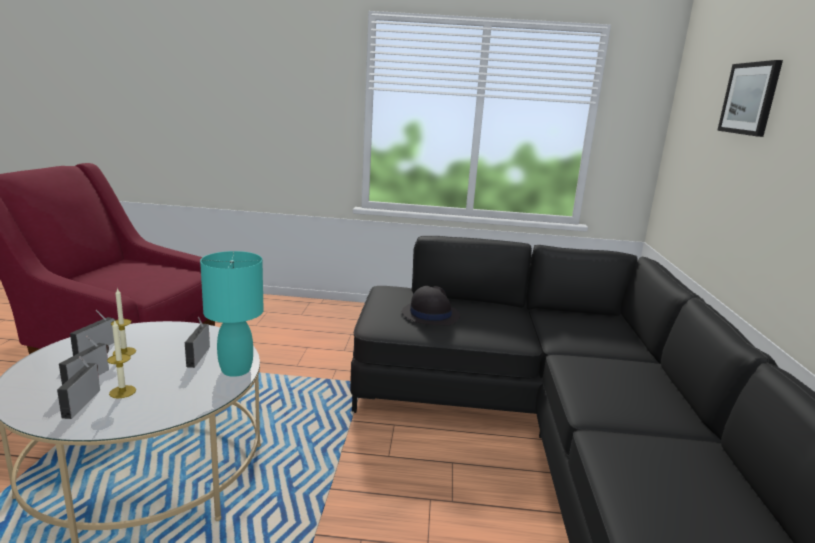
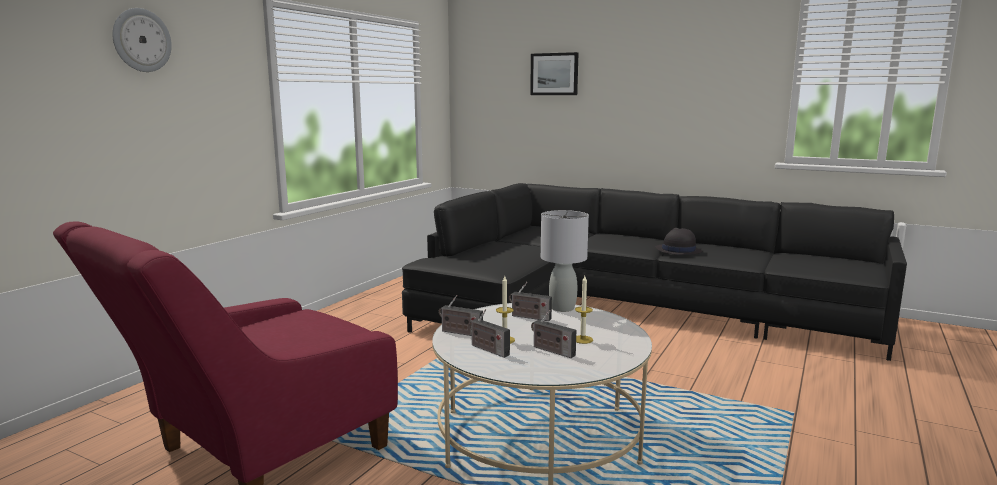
camera: 65 degrees left, 5 degrees down
(82, 402) = (594, 351): radio -> radio (460, 333)
(235, 369) = (562, 308): turquoise table lamp -> grey table lamp
(249, 53) = (141, 40): none -> wall clock
(430, 314) = (495, 257): black hat -> black hat (677, 250)

